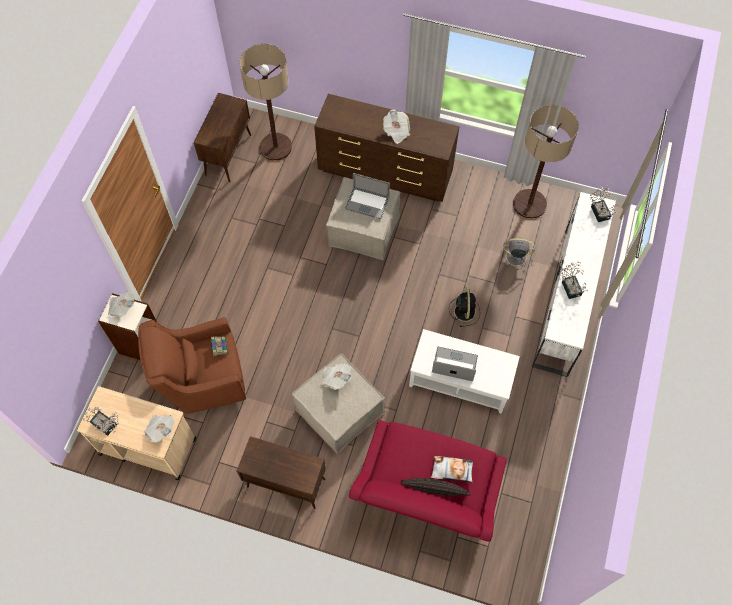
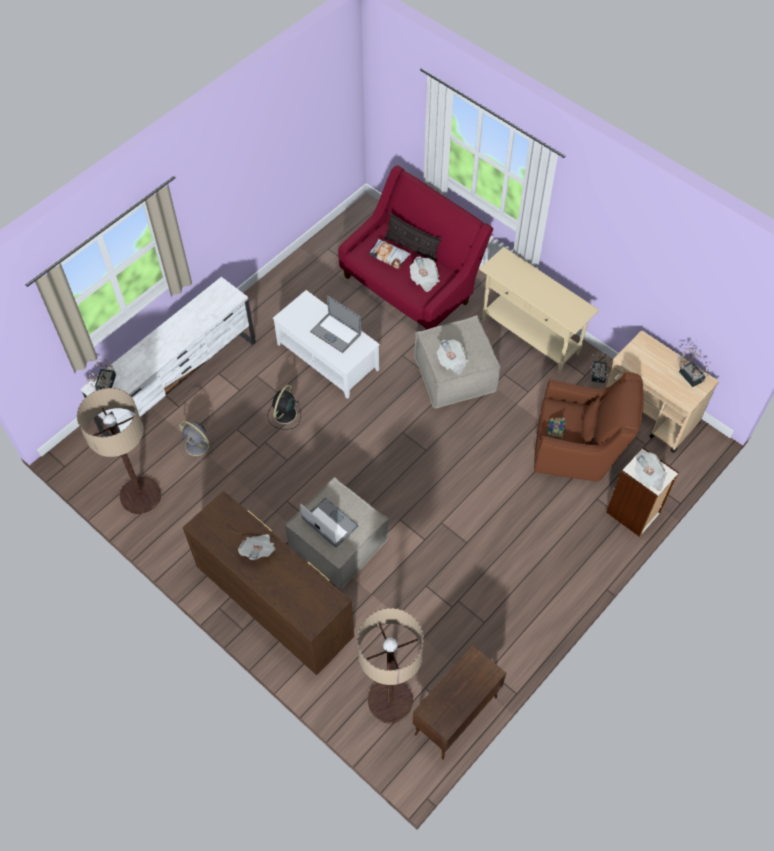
camera: 155 degrees left, 5 degrees down
(161, 429) = (638, 352): newspaper -> newspaper (424, 279)
(285, 483) = (530, 337): brown cabinet -> beige console table
(570, 286) = (191, 328): potted plant -> potted plant (598, 376)

